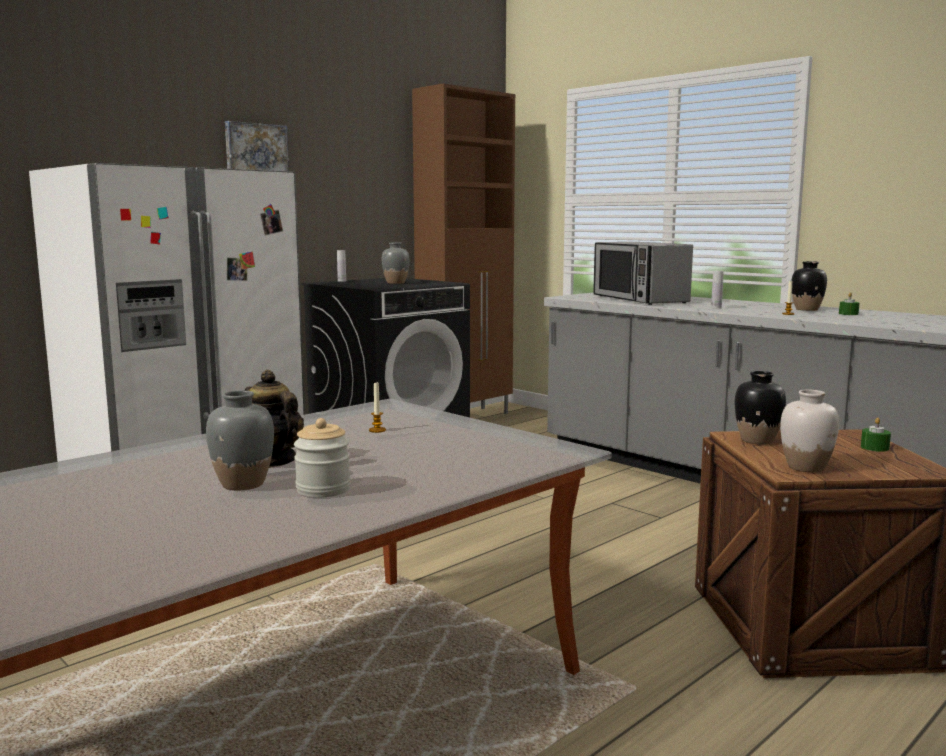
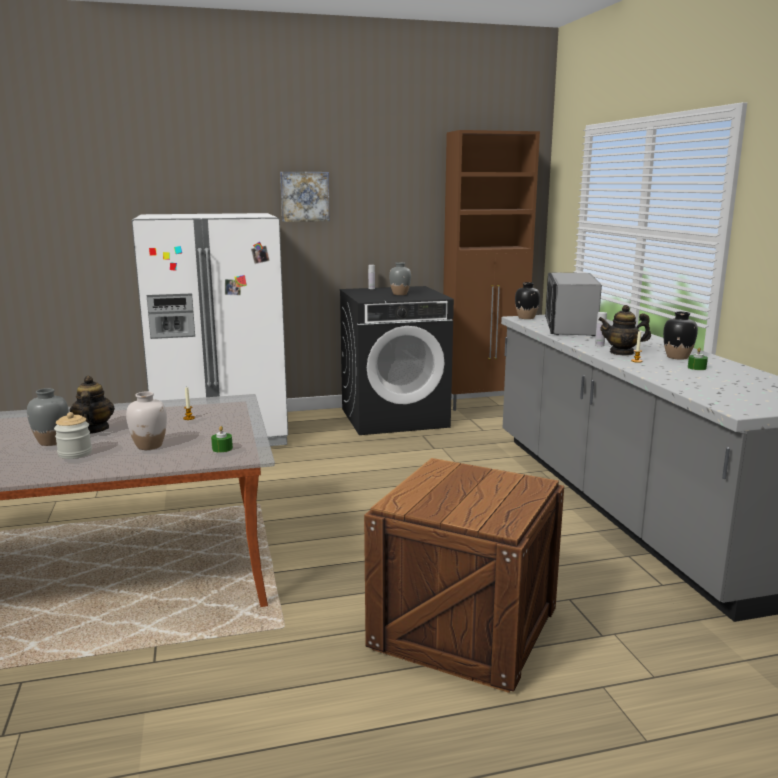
camera: 30 degrees right, 5 degrees up
(754, 310) = (622, 352): none -> teapot
(757, 440) = (443, 472): black vase -> black vase (526, 318)
(805, 467) = (418, 501): white vase -> white vase (149, 446)
(874, 447) = (517, 498): green candle -> green candle (222, 448)

